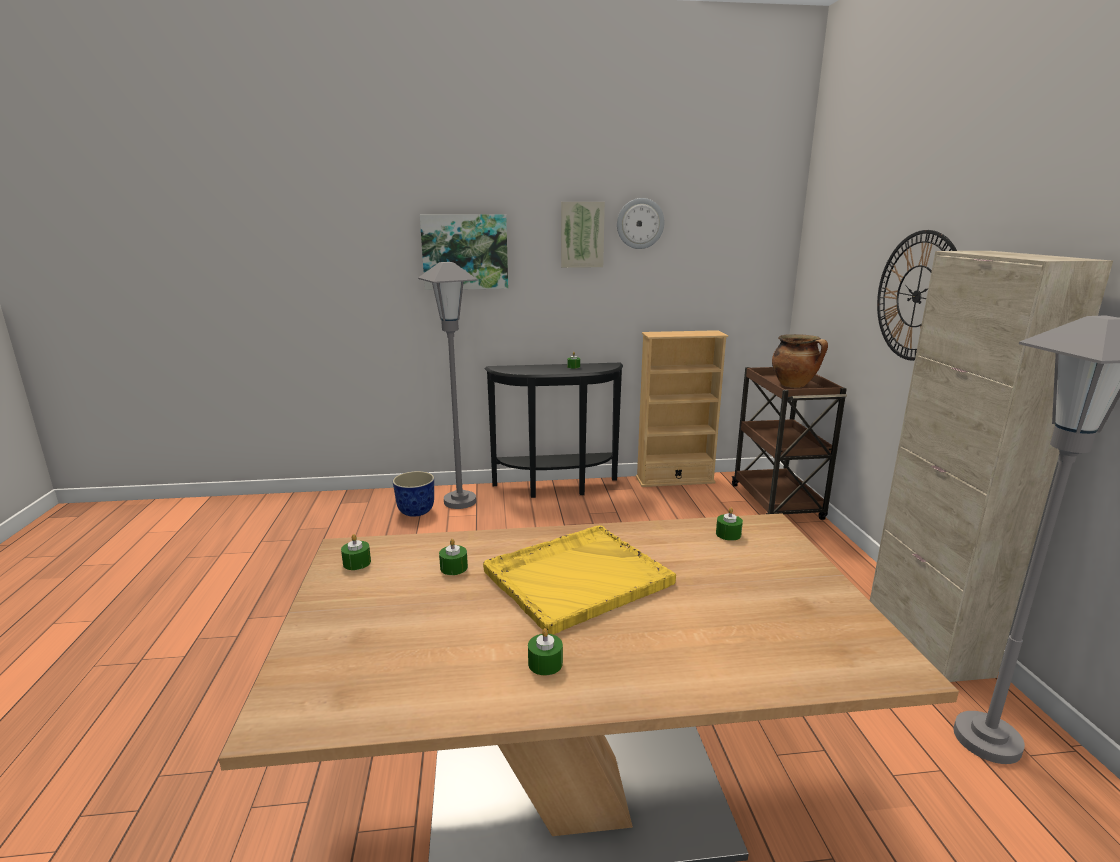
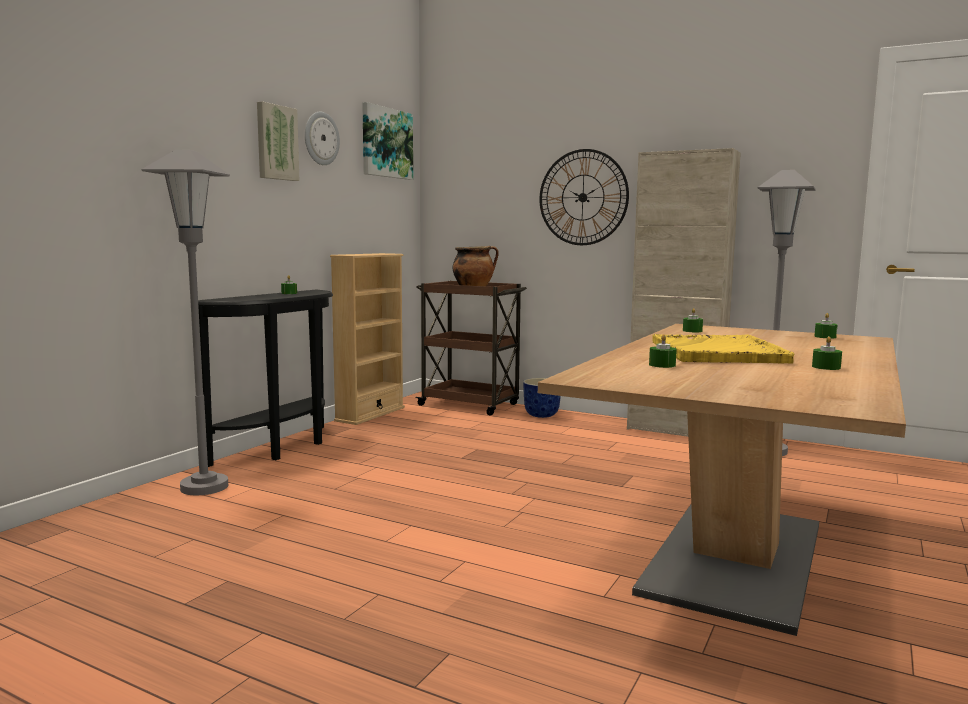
camera: 55 degrees left, 10 degrees down
(357, 563) = (613, 379): green candle -> green candle (825, 337)
(416, 511) = (172, 510): planter -> planter (541, 415)
(465, 252) = (162, 147): picture -> picture (386, 143)

